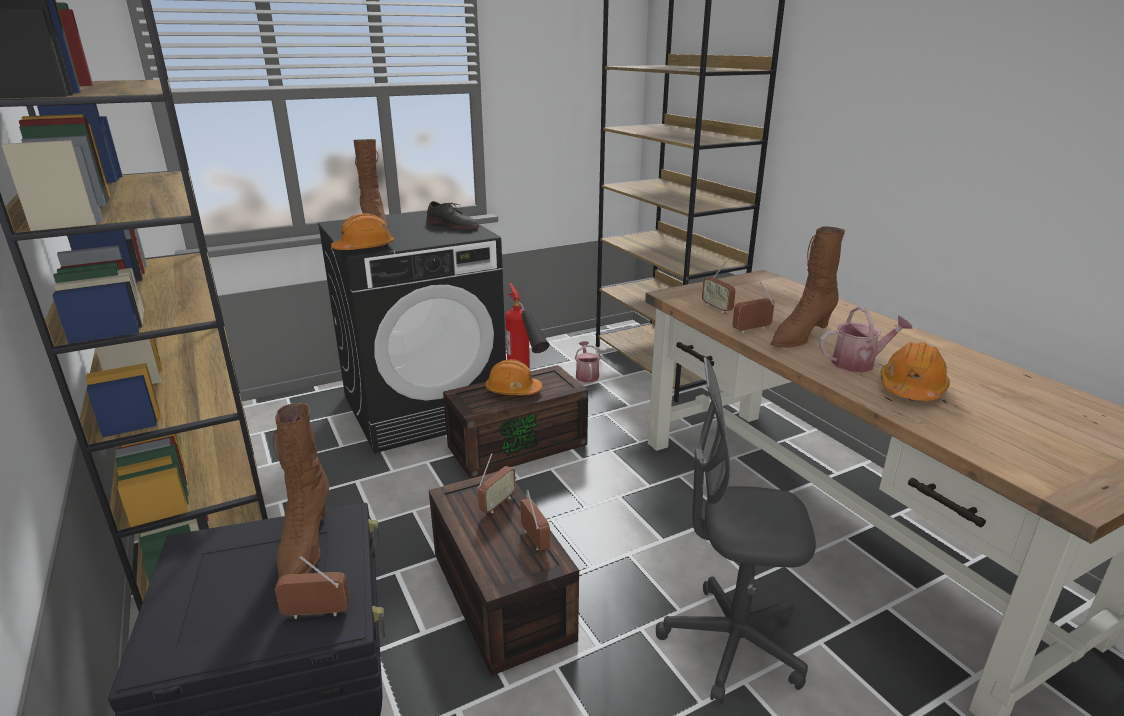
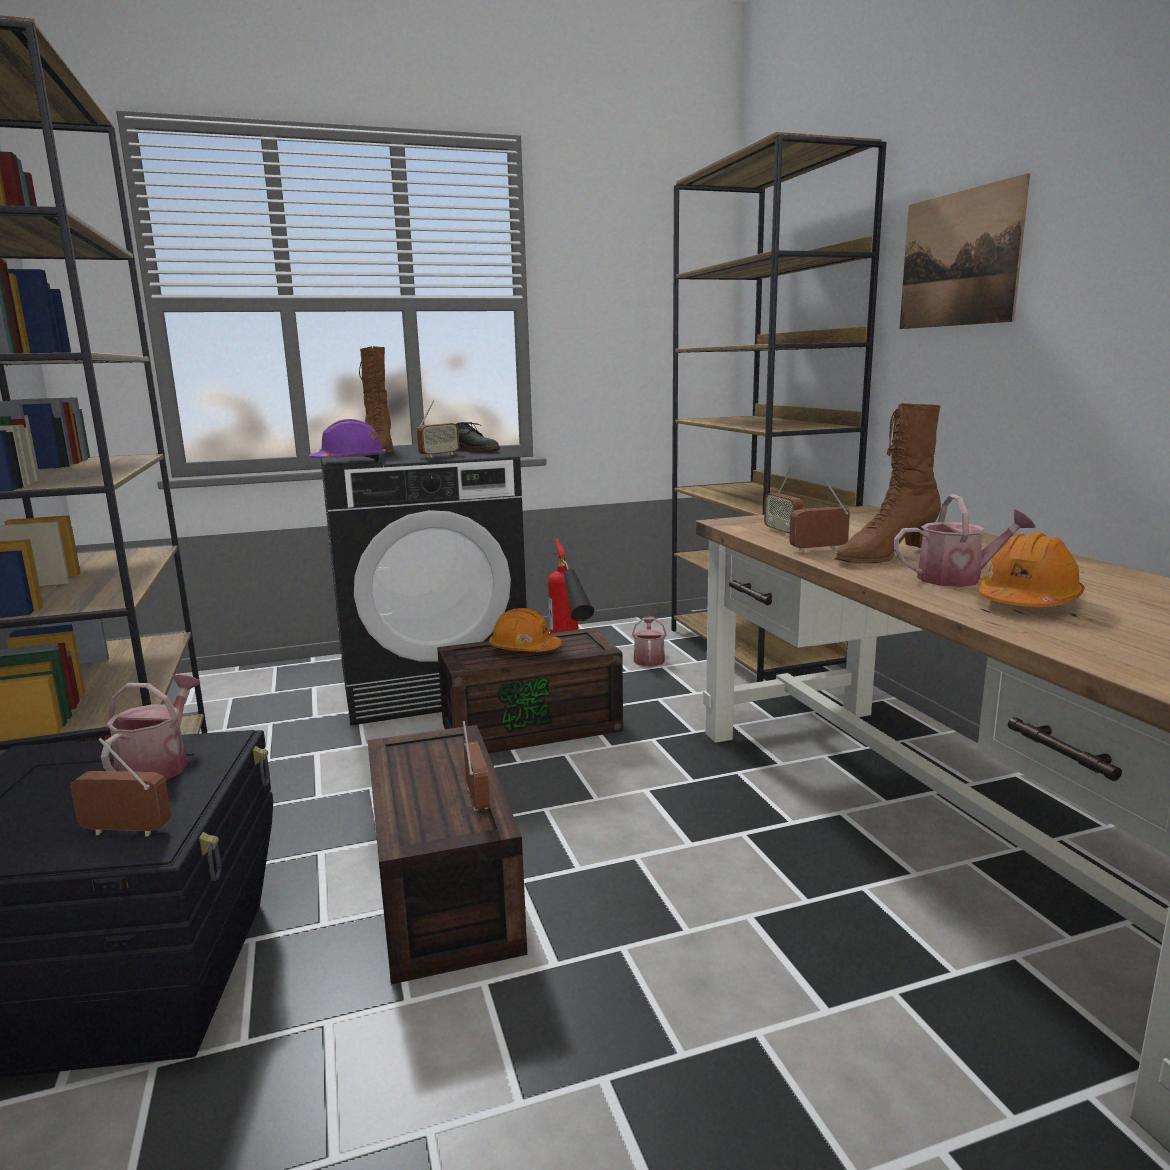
camera: 10 degrees right, 10 degrees down
(305, 546) = (159, 765): brown boot -> watering can
(364, 248) = (350, 462): orange hard hat -> purple hard hat
(497, 503) = (447, 758): radio -> radio (439, 455)
(731, 644) = (752, 981): grey office chair -> none
(842, 90) = (959, 259): none -> picture

